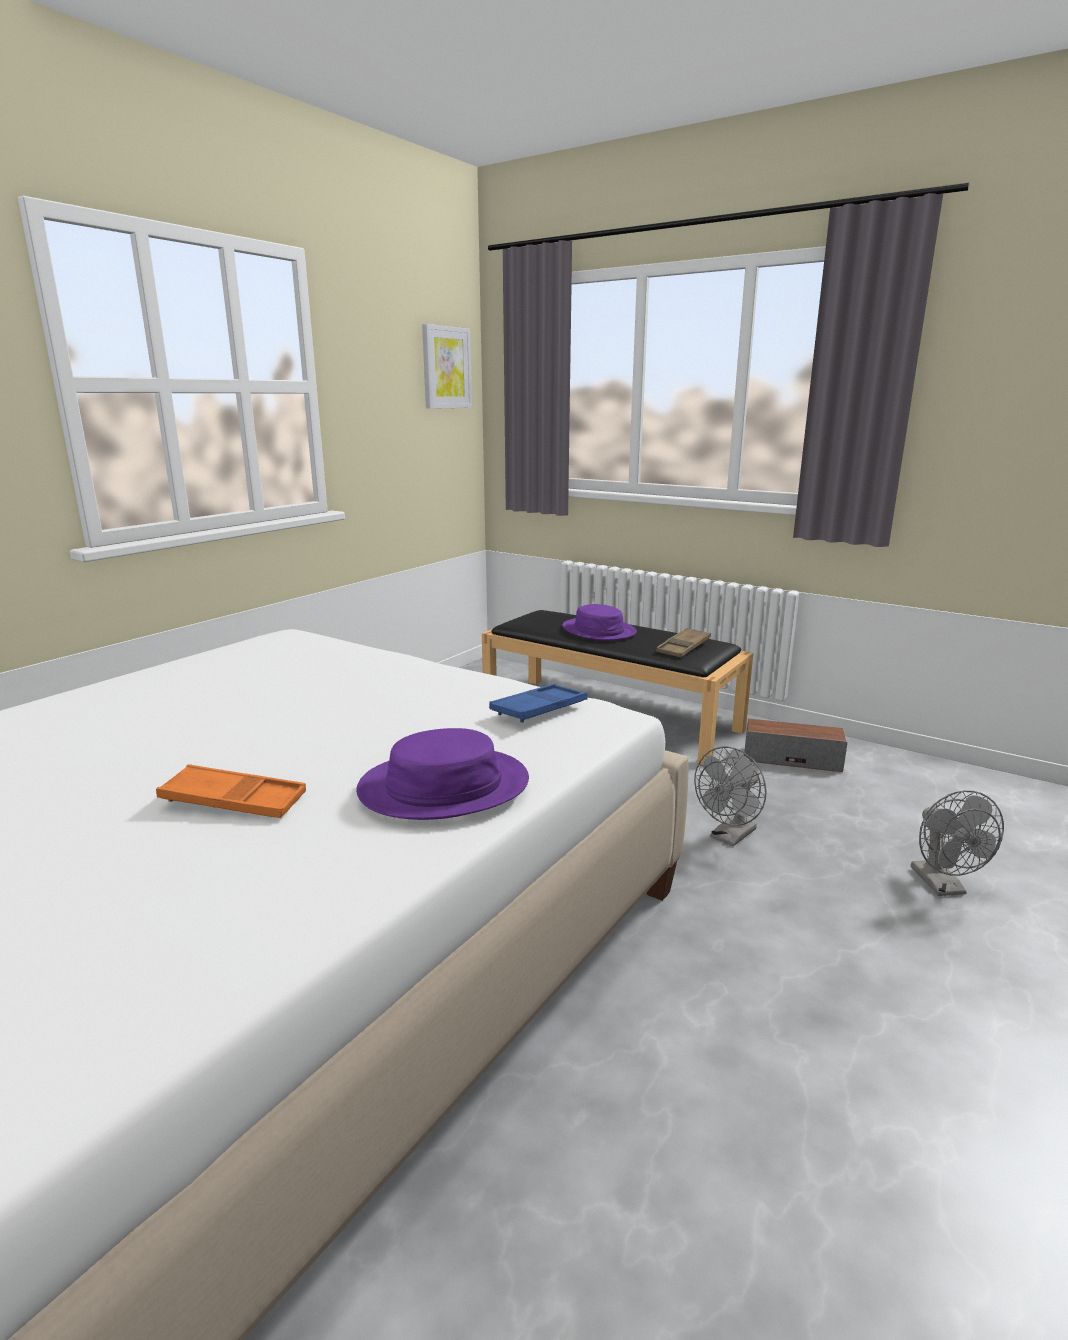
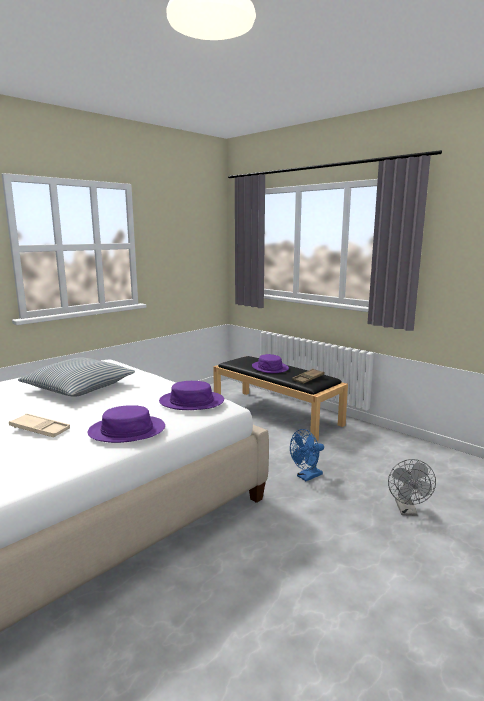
camera: 10 degrees right, 5 degrees down
(234, 801) = (40, 429): orange tray -> beige tray
(265, 693) = (79, 387): none -> pillow
(446, 368) = (206, 234): picture -> none
(539, 709) = (191, 401): blue tray -> purple hat
(729, 837) = (307, 477): grey fan -> blue fan
(791, 758) = (362, 441): speaker -> none

